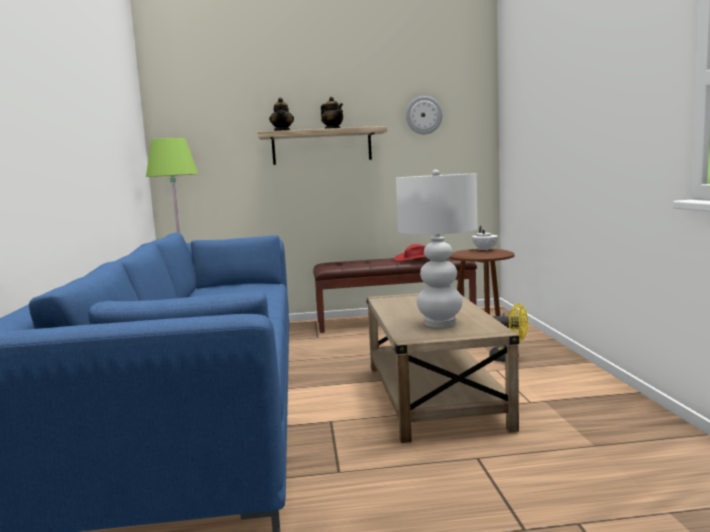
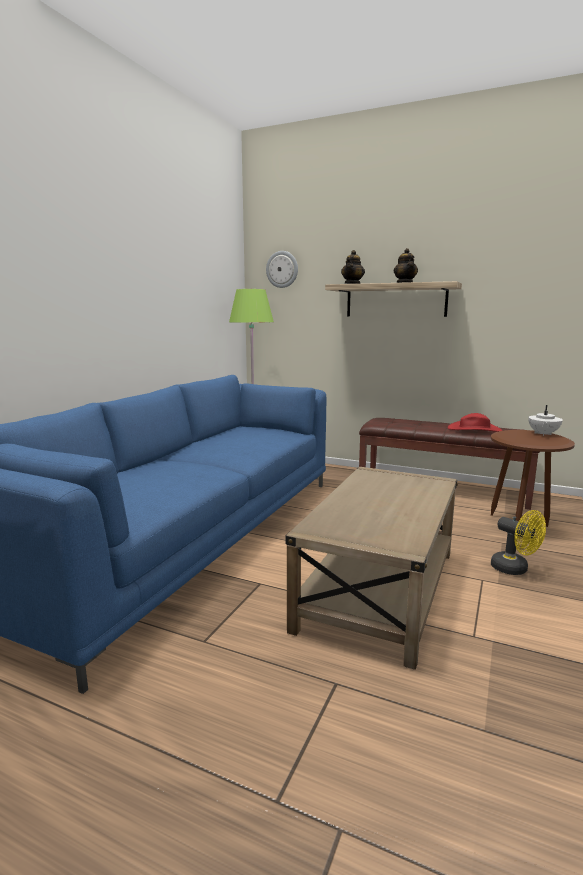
camera: 30 degrees right, 5 degrees up
(423, 115) = (515, 268): wall clock -> wall clock (282, 269)
(440, 323) = (369, 519): white table lamp -> none

